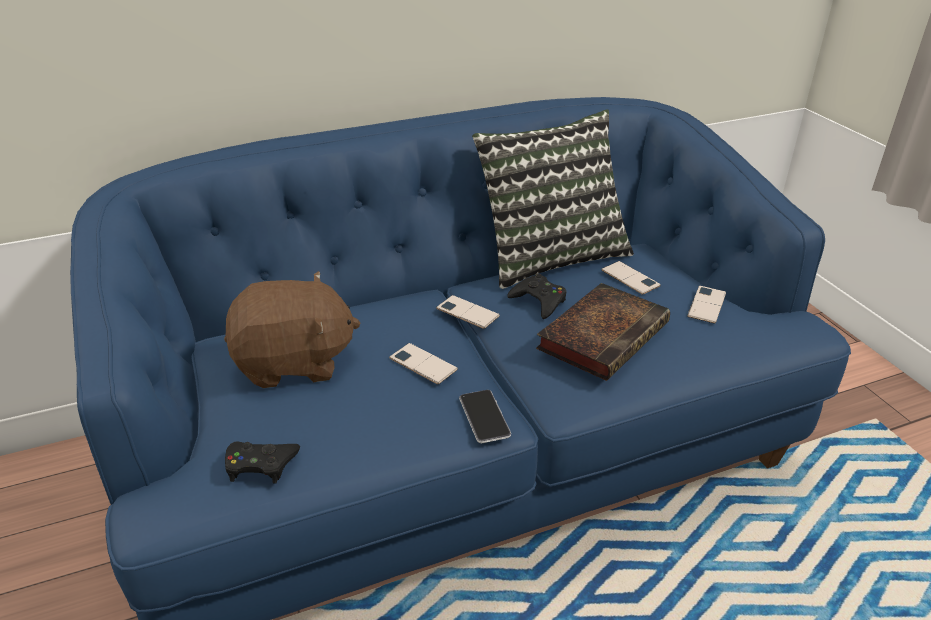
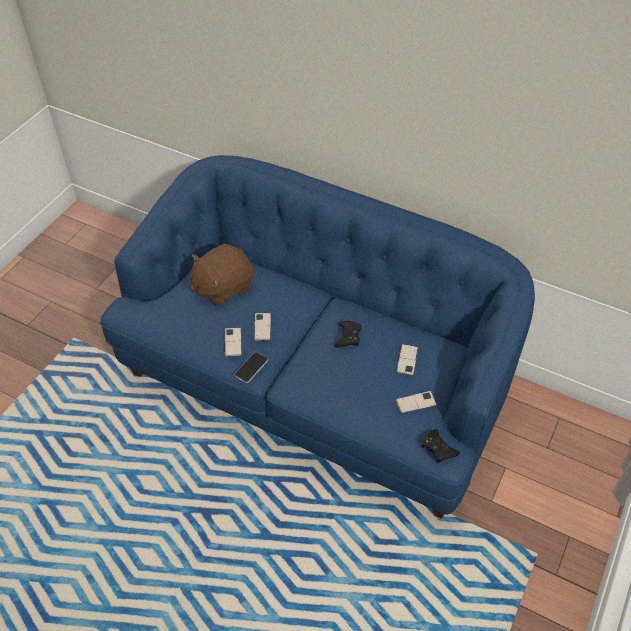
camera: 50 degrees right, 15 degrees up
(260, 465) = (162, 321): black game controller -> black game controller (438, 448)
(294, 362) = (223, 287): brown plush toy -> brown plush toy turned 105 degrees clockwise
(467, 312) = (316, 317): phone -> phone (233, 342)
(550, 255) = (399, 317): pillow -> none
(603, 335) = (344, 375): book -> none

